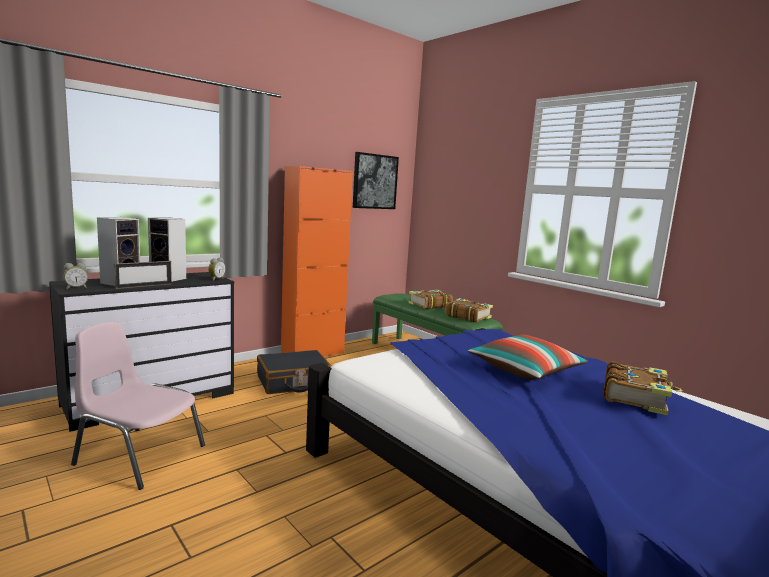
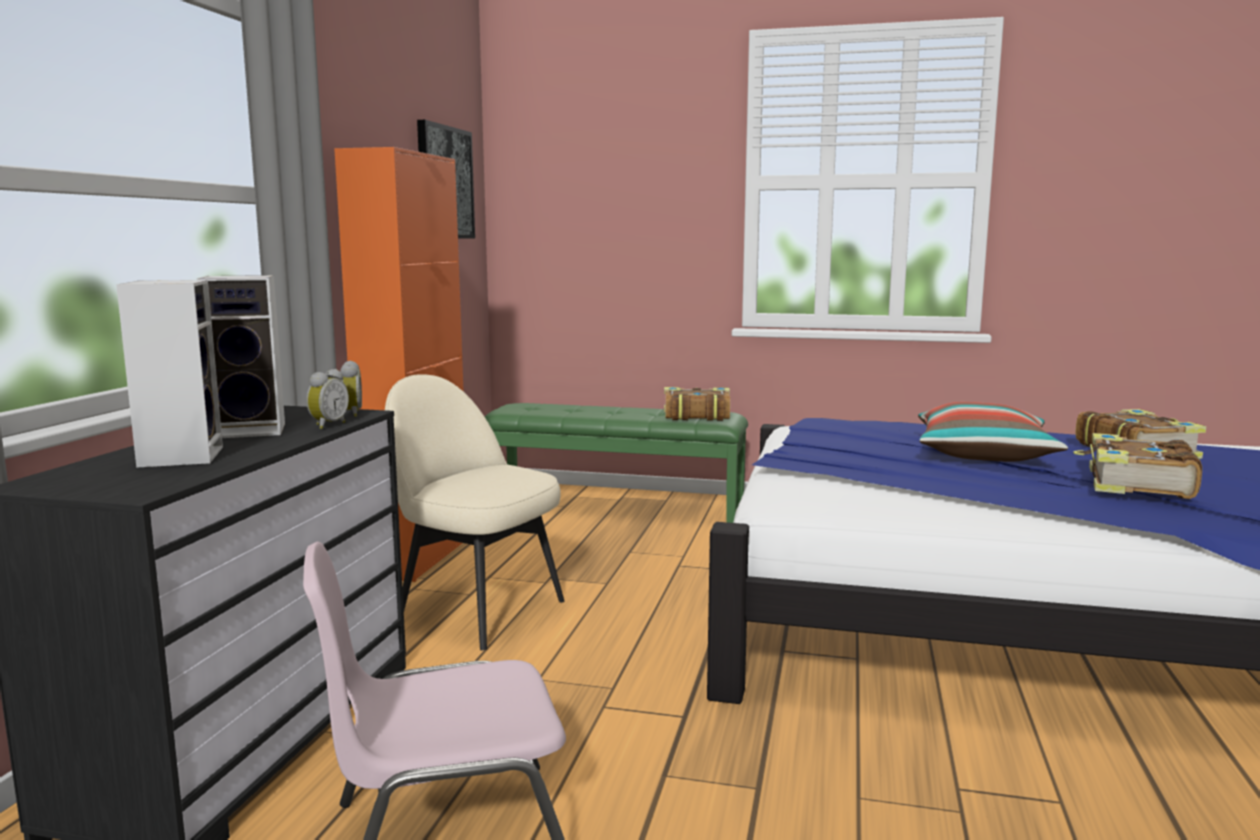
camera: 35 degrees left, 0 degrees up
(76, 288) = (128, 487): alarm clock -> alarm clock (327, 425)
(144, 286) = (265, 451): picture frame -> none
(293, 382) = (478, 611): black suitcase -> beige chair
(429, 305) = (604, 411): book -> book (1136, 484)

